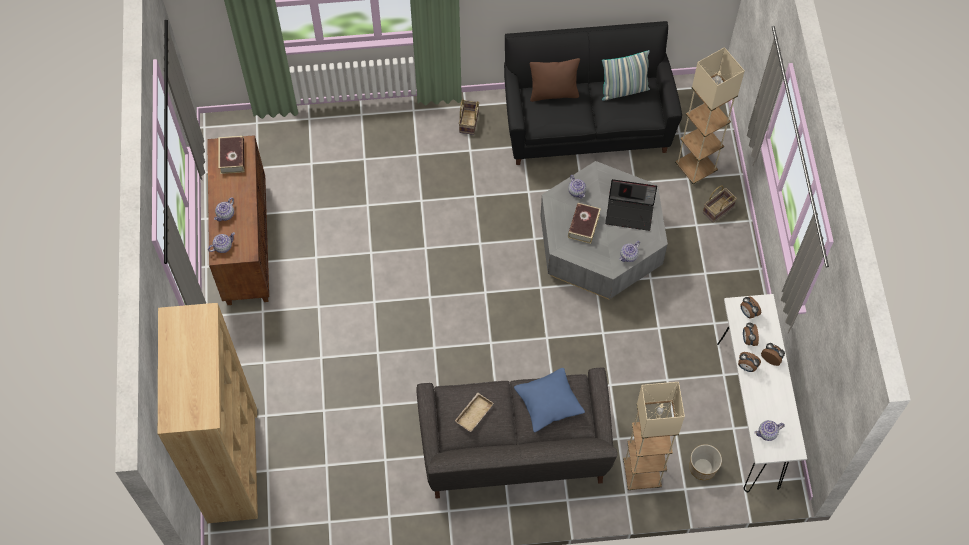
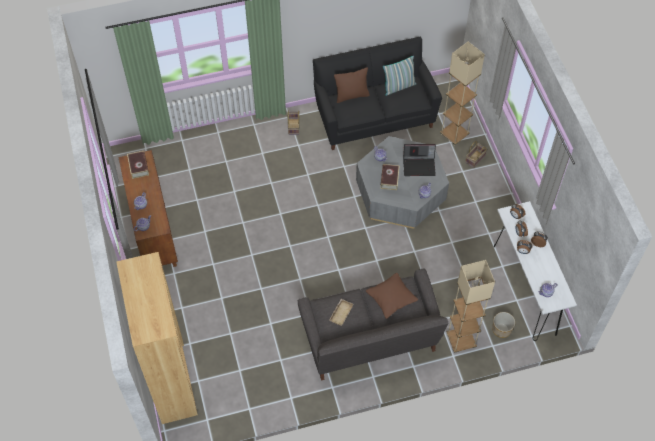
camera: 10 degrees left, 5 degrees down
(548, 403) = (391, 298): blue pillow -> brown pillow

